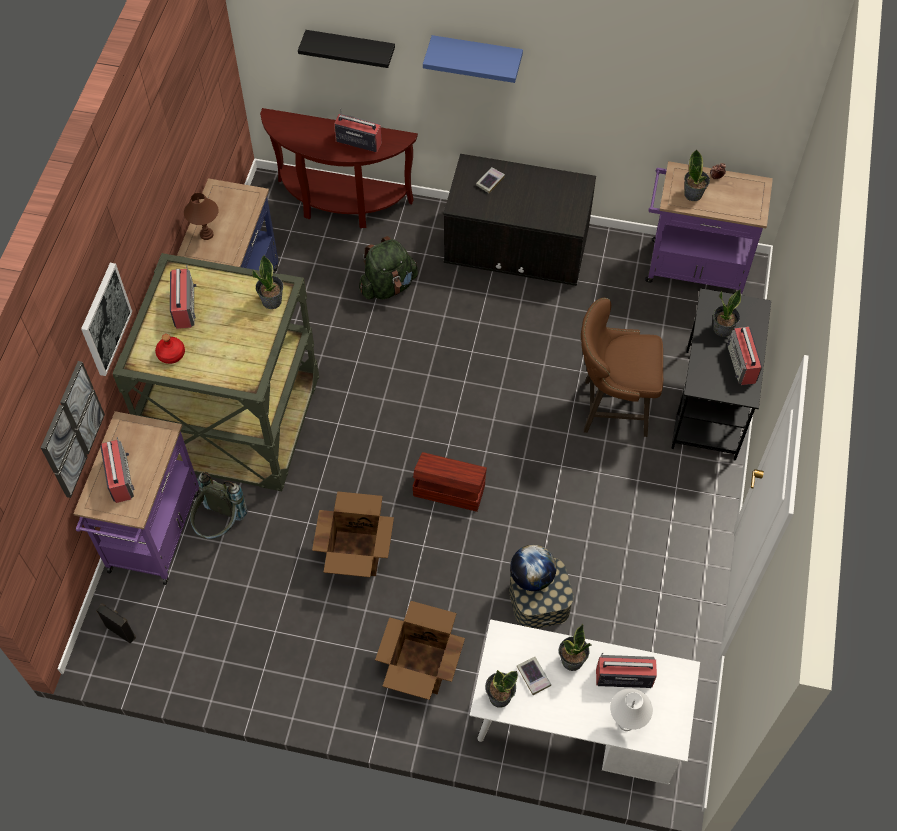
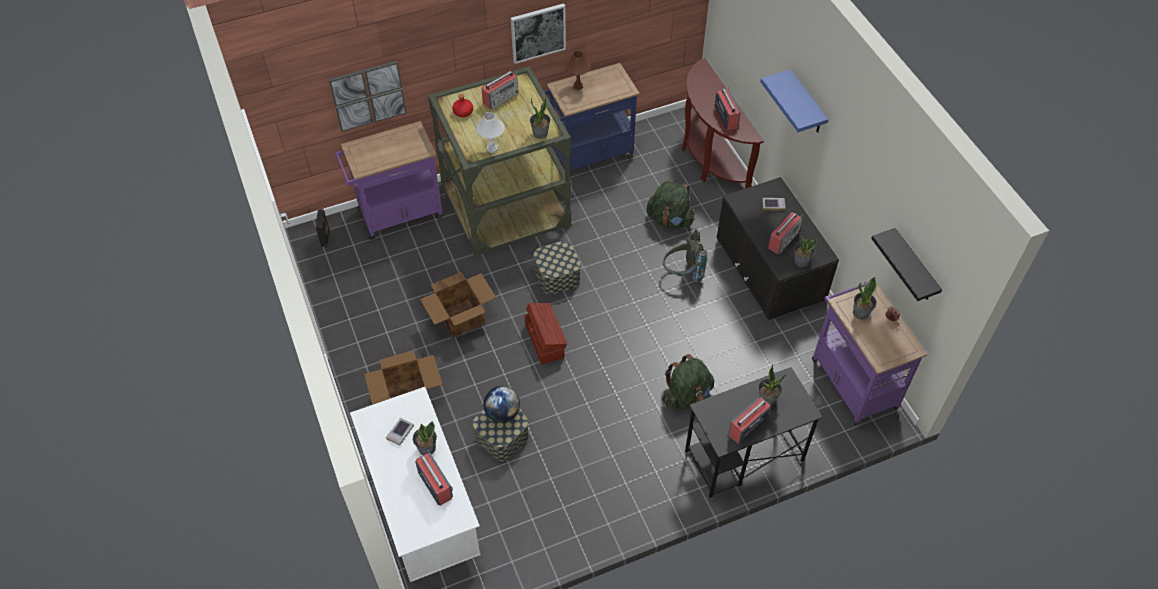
camera: 55 degrees right, 5 degrees down
(104, 319) = (441, 58): picture -> picture (538, 32)
(120, 478) = (378, 149): radio -> radio (783, 239)
(219, 525) = (428, 240): grey backpack -> grey backpack (682, 273)
(351, 49) = (753, 48): black shelf -> black shelf (914, 267)
(375, 429) = (557, 276): none -> storage box
(499, 696) = (373, 421): potted plant -> potted plant (801, 261)
(611, 407) = (686, 396): brown stool -> green backpack
(625, 723) = (402, 504): white table lamp -> white table lamp (492, 148)

